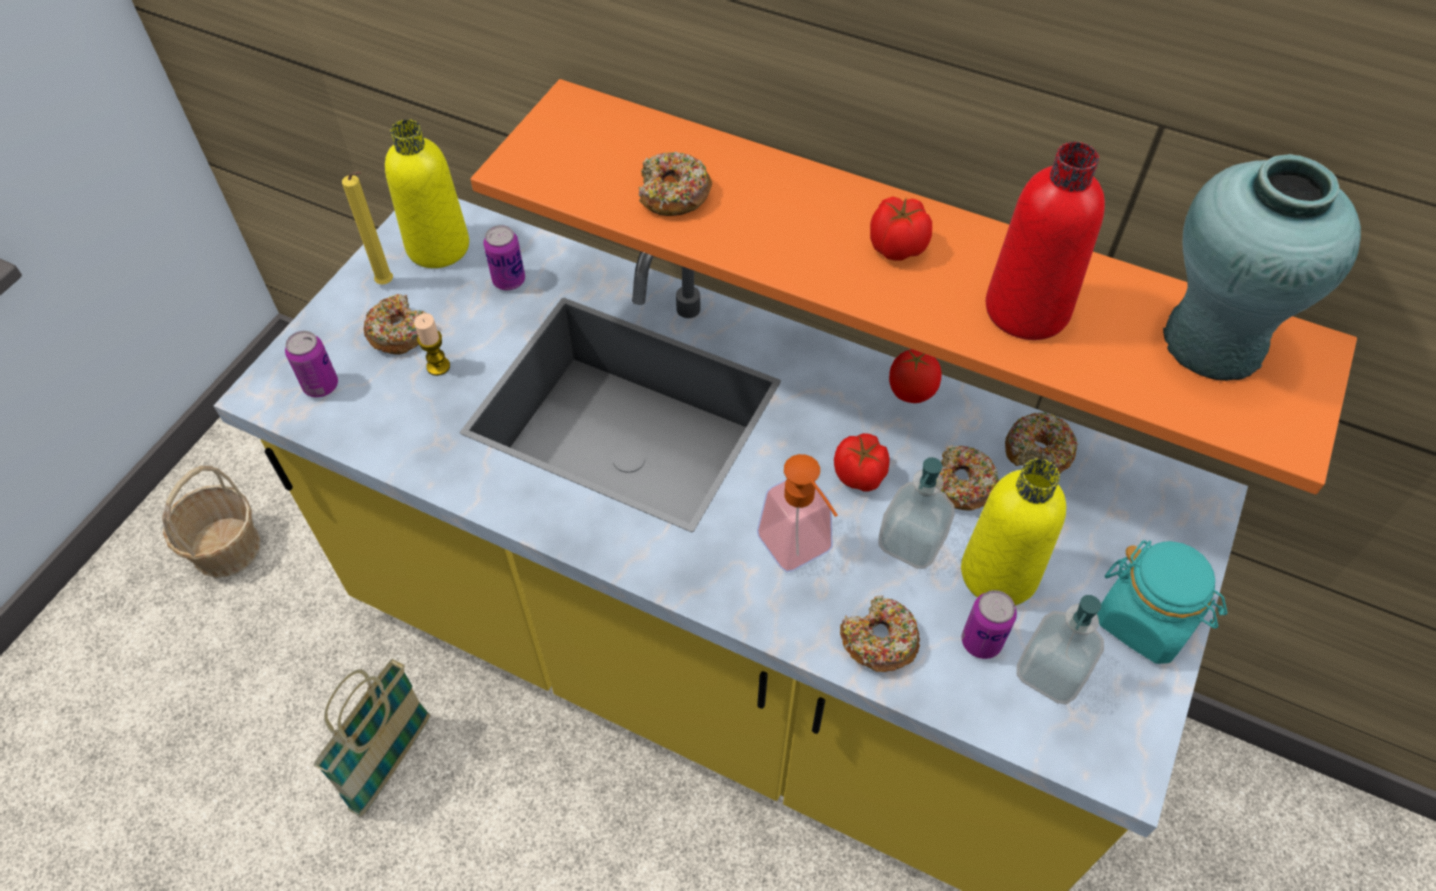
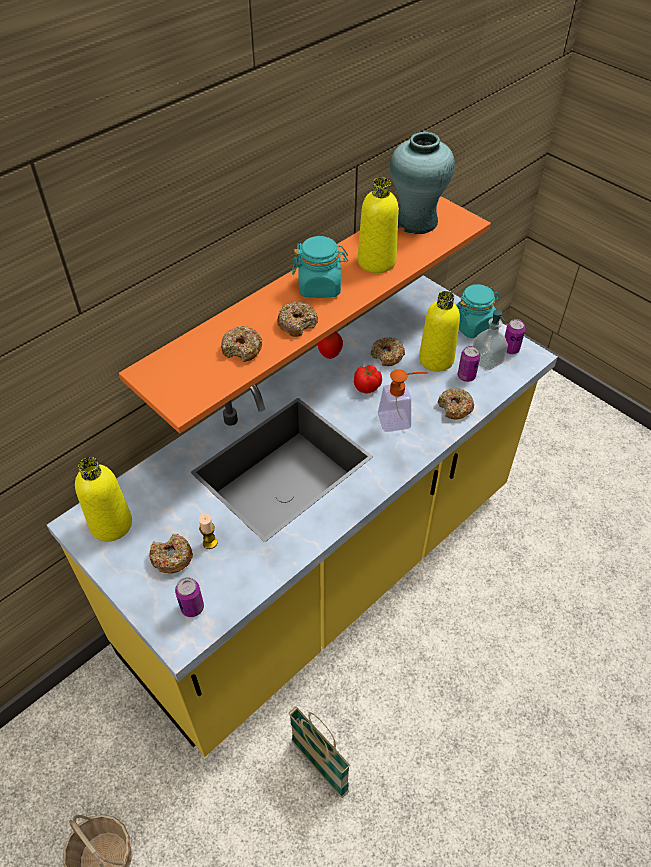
camera: 70 degrees left, 5 degrees down
(388, 284) = (127, 557): yellow candle -> none
(509, 280) = (162, 494): can -> can (510, 349)
(896, 246) = (320, 286): tomato -> turquoise jar
(911, 542) = (409, 381): soap dispenser -> none
(1027, 309) = (376, 262): red bottle -> yellow bottle
(1038, 451) = (380, 326): donut -> donut (297, 323)

